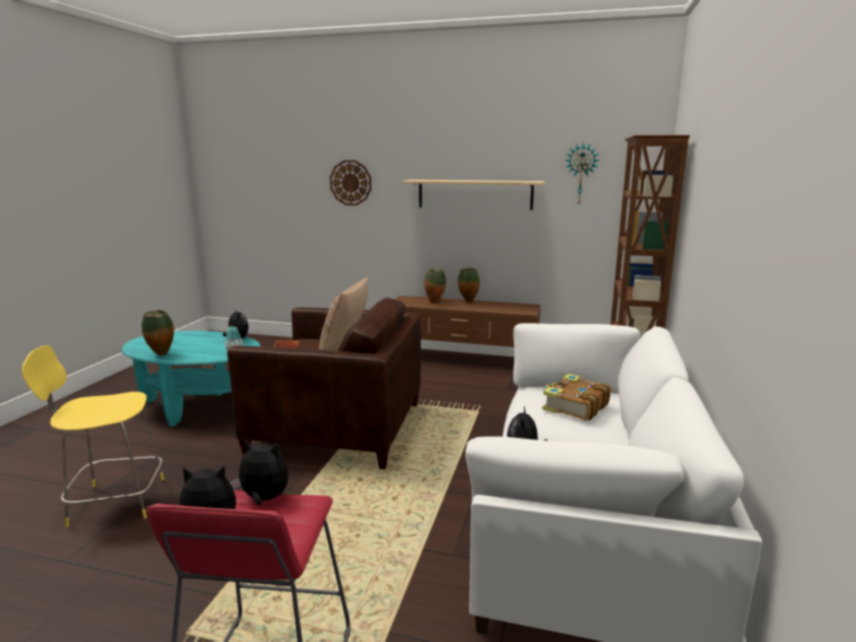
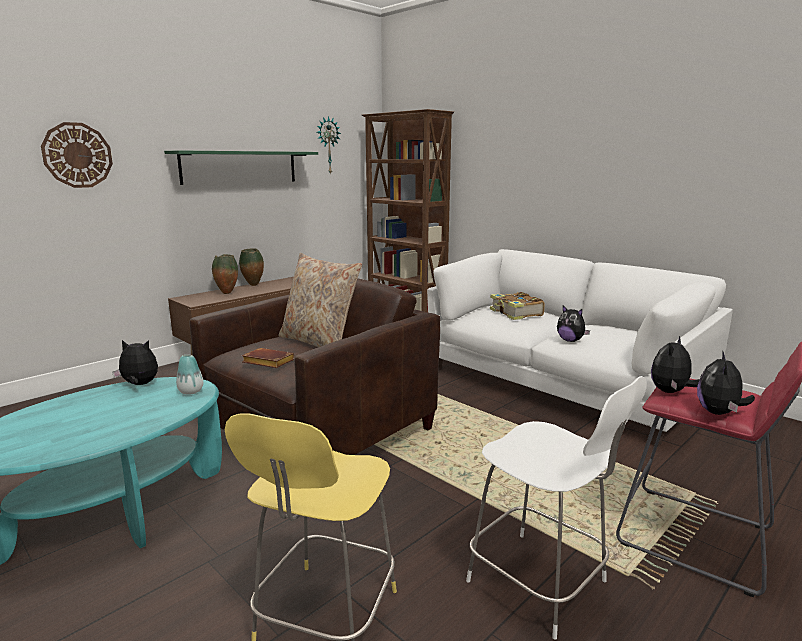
camera: 60 degrees left, 0 degrees up
(162, 355) = (104, 438): vase -> none
(165, 582) = (541, 584): none -> white stool
(475, 194) = (240, 167): beige shelf -> green shelf

